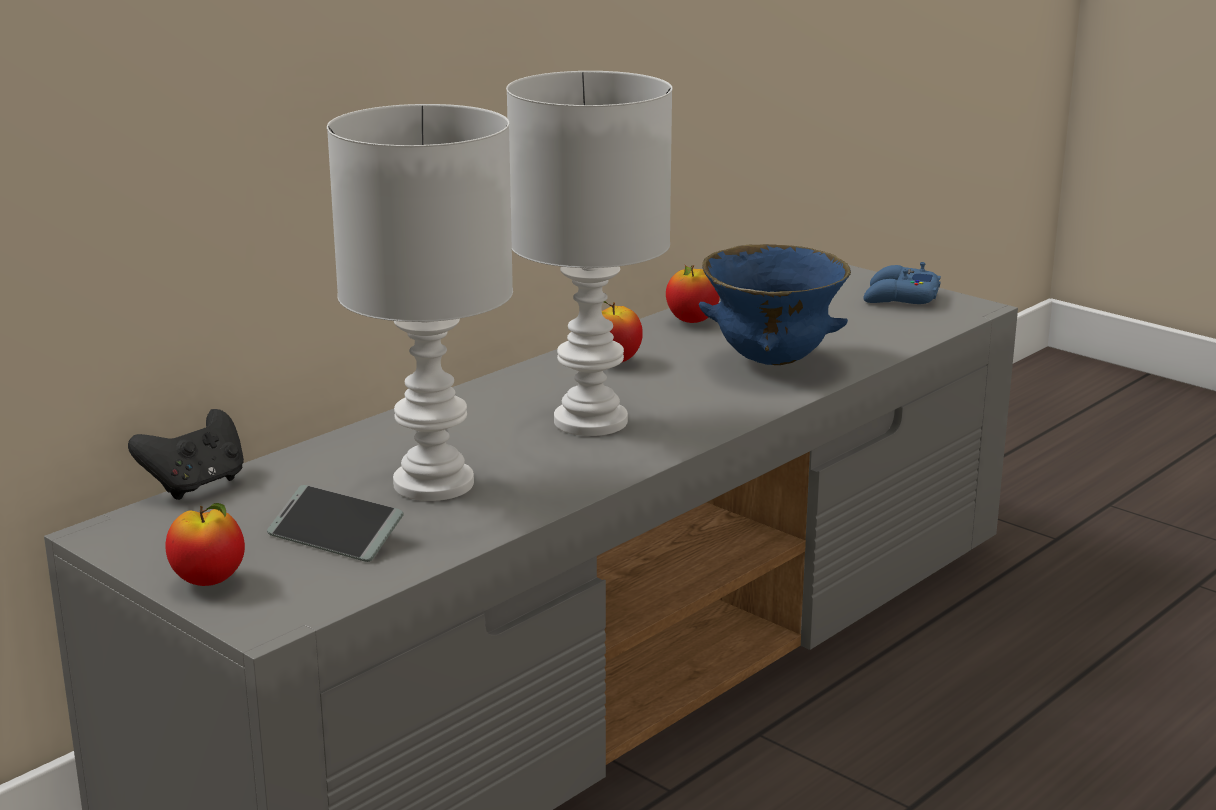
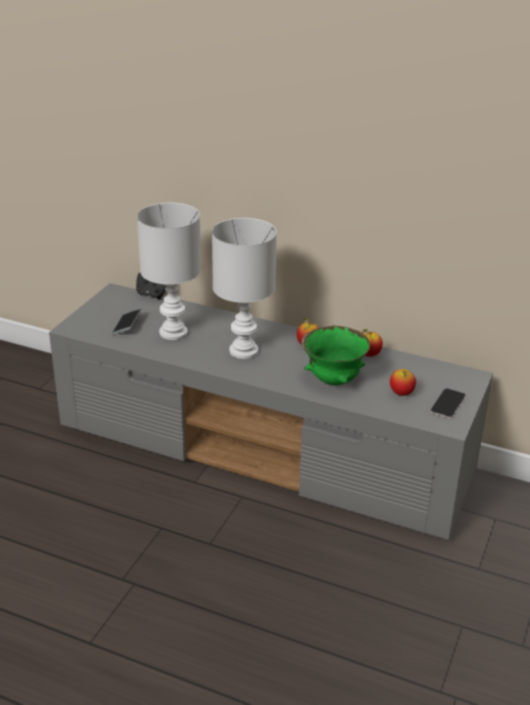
camera: 70 degrees right, 10 degrees up
(209, 581) = (90, 314): apple -> apple (401, 393)
(770, 362) = (333, 380): blue bowl -> green bowl
(900, 297) = (448, 404): blue game controller -> phone

